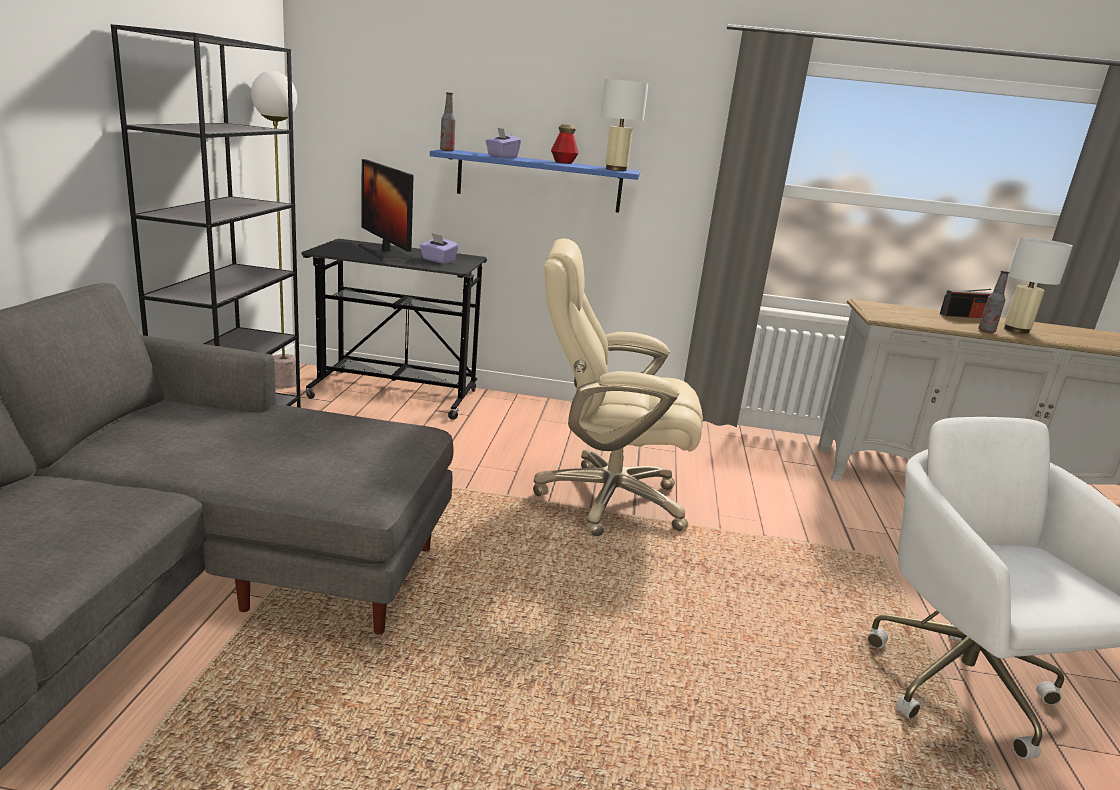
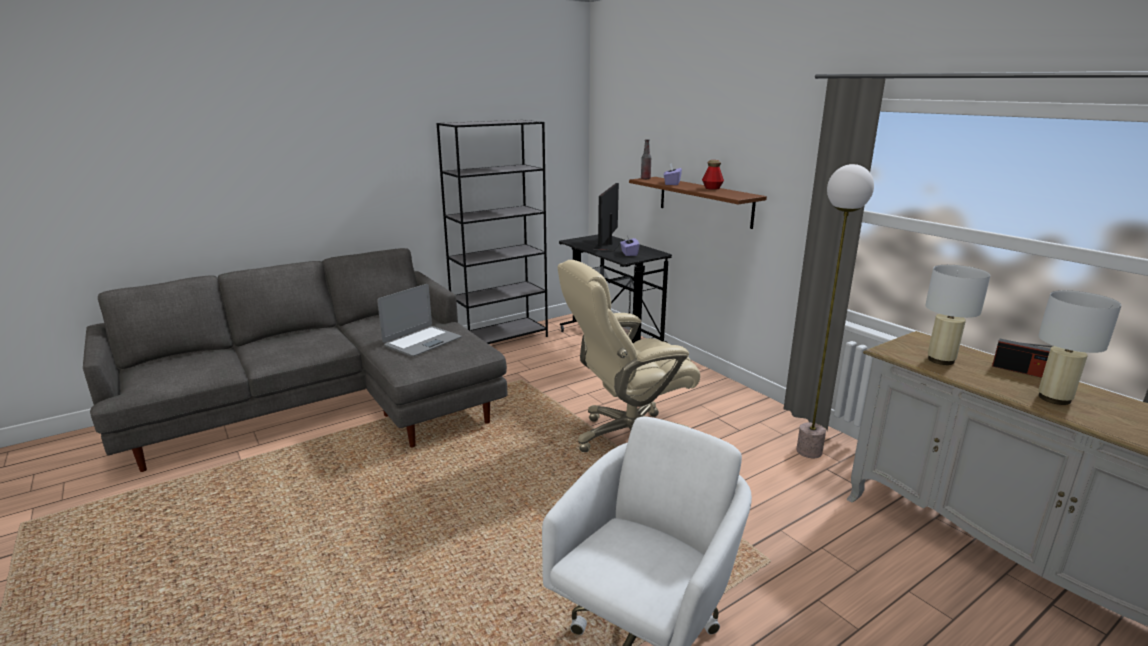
camera: 50 degrees right, 0 degrees up
(284, 384) = (562, 321): floor lamp -> floor lamp (809, 452)
(294, 448) = (422, 342): none -> laptop
(539, 181) = (705, 201): blue shelf -> brown shelf
(605, 499) = (626, 438): beige office chair -> beige office chair turned 75 degrees counterclockwise
(615, 169) = (735, 195): white table lamp -> white table lamp (940, 360)
(986, 331) = (994, 389): bottle -> none

